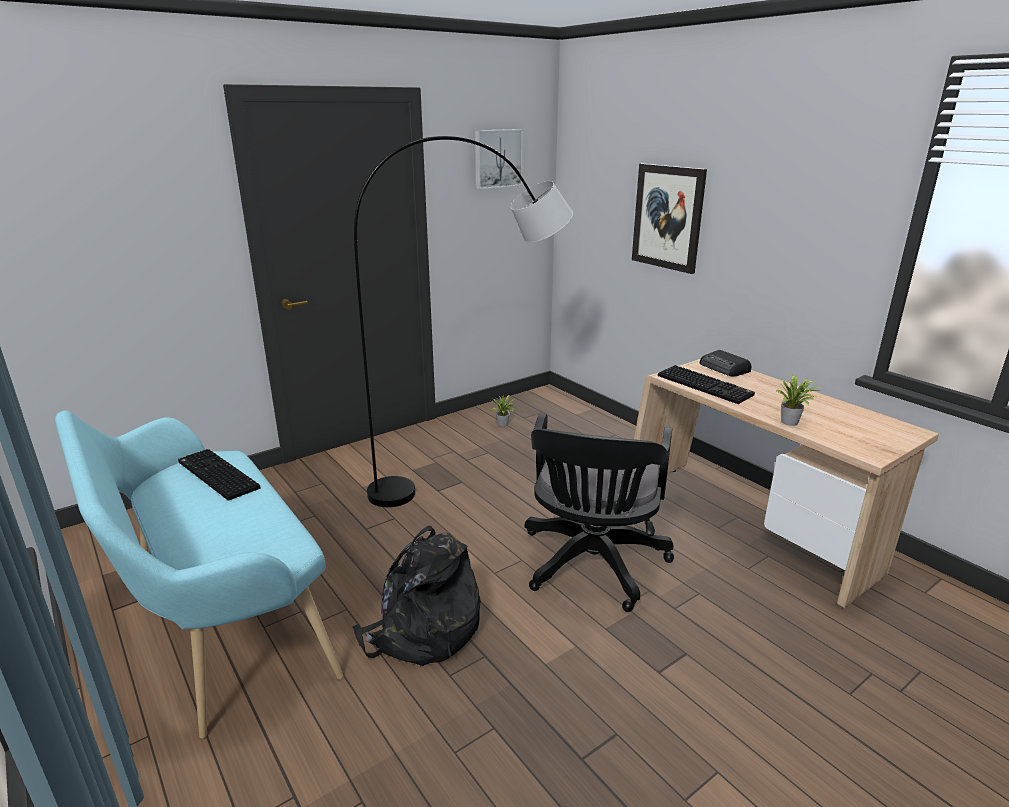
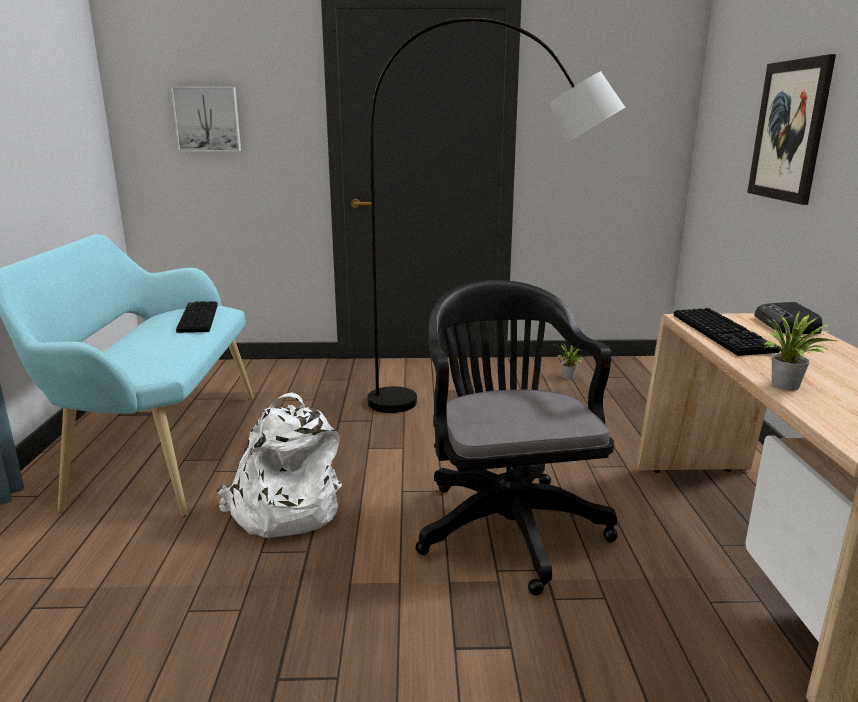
camera: 35 degrees right, 5 degrees down
(422, 631) = (283, 510): black backpack -> white backpack
(497, 158) = (614, 74): picture -> picture (207, 119)
(592, 566) = (507, 522): black office chair -> black office chair turned 120 degrees clockwise

